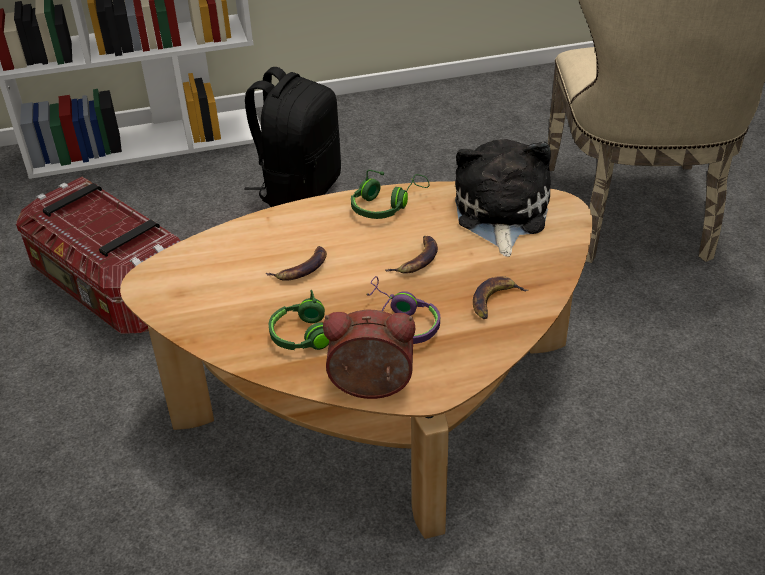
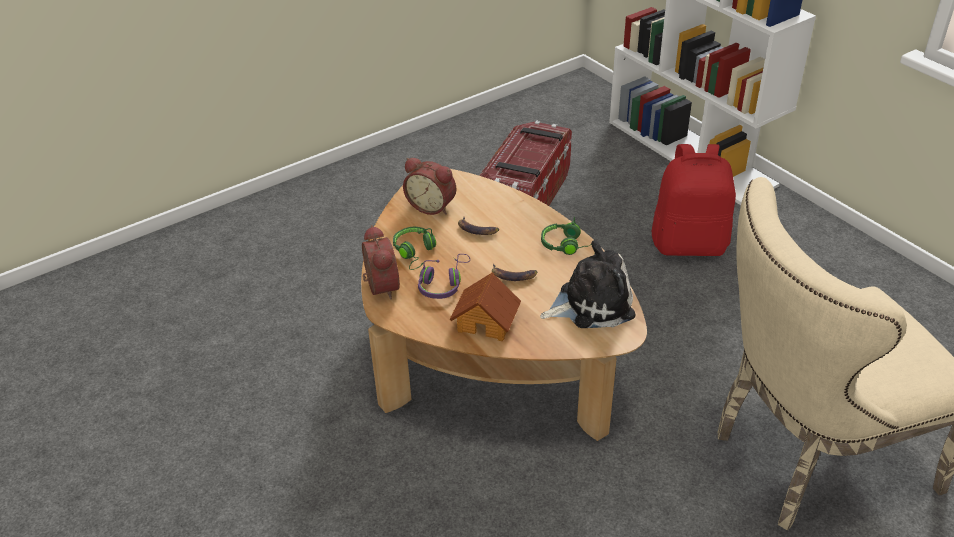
camera: 70 degrees right, 0 degrees up
(217, 297) = (432, 206): none -> alarm clock
(299, 191) = (689, 244): black backpack -> red backpack
(494, 301) = (486, 321): banana -> toy house

